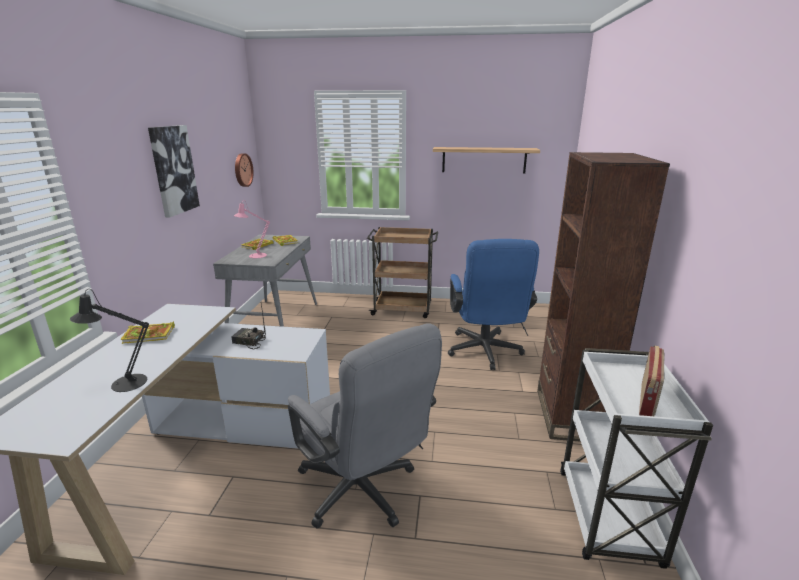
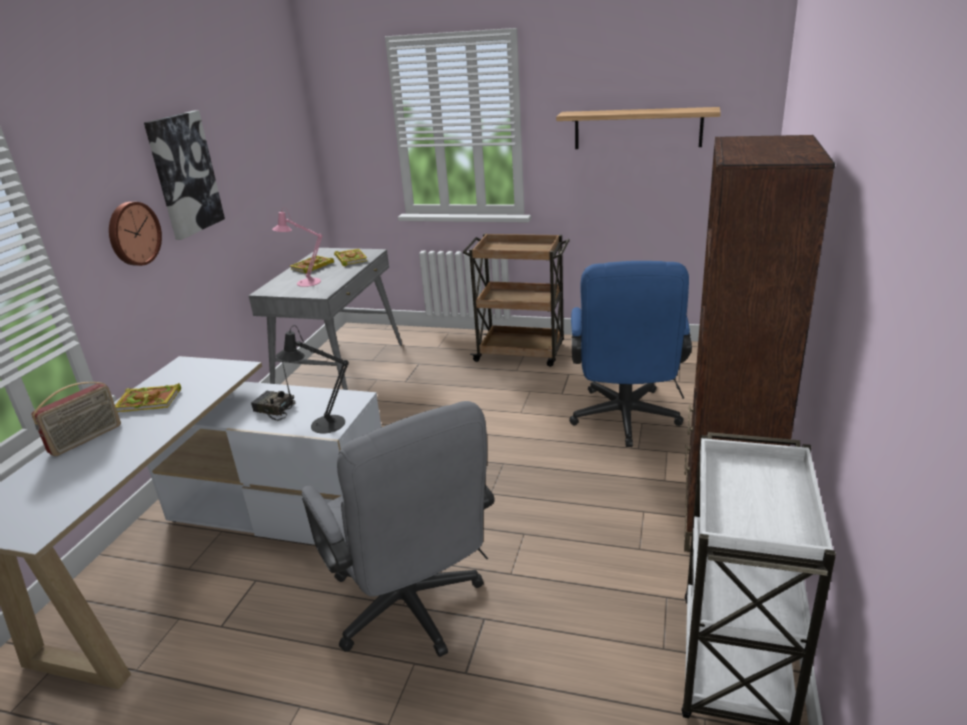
camera: 10 degrees right, 5 degrees up
(123, 384) = (108, 466): black table lamp -> black table lamp (322, 425)
(242, 170) = (290, 159): wall clock -> wall clock (133, 233)
(648, 400) = (766, 513): radio -> radio (86, 439)

